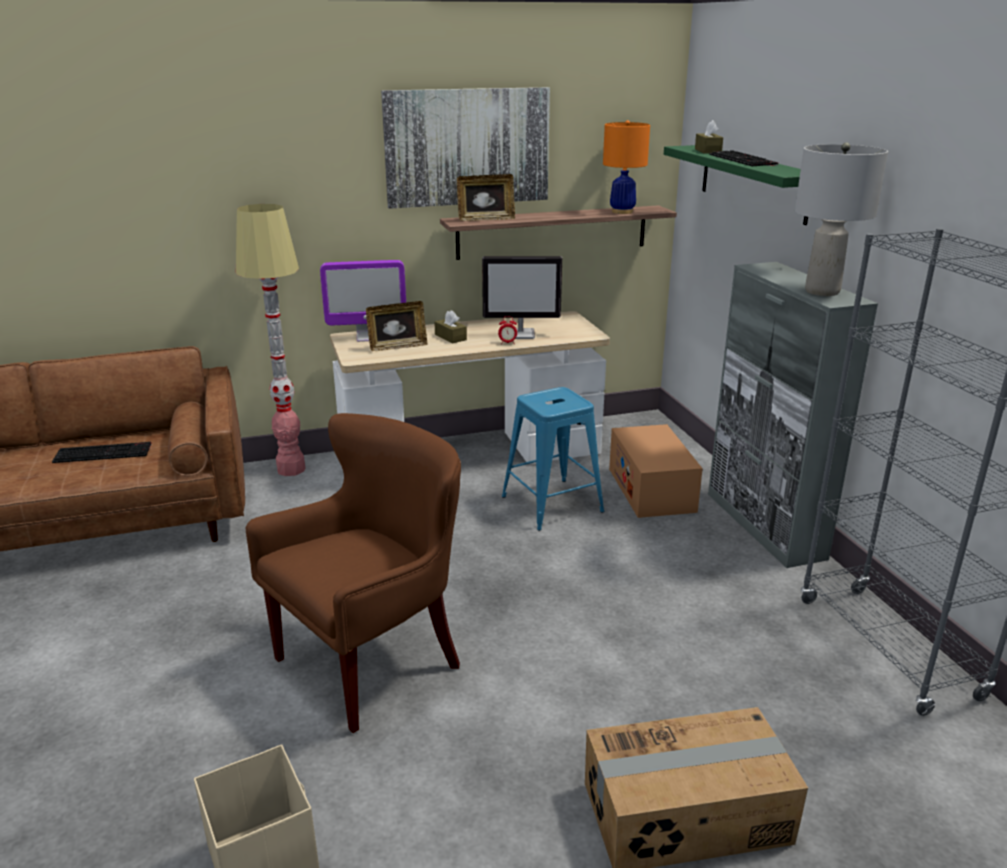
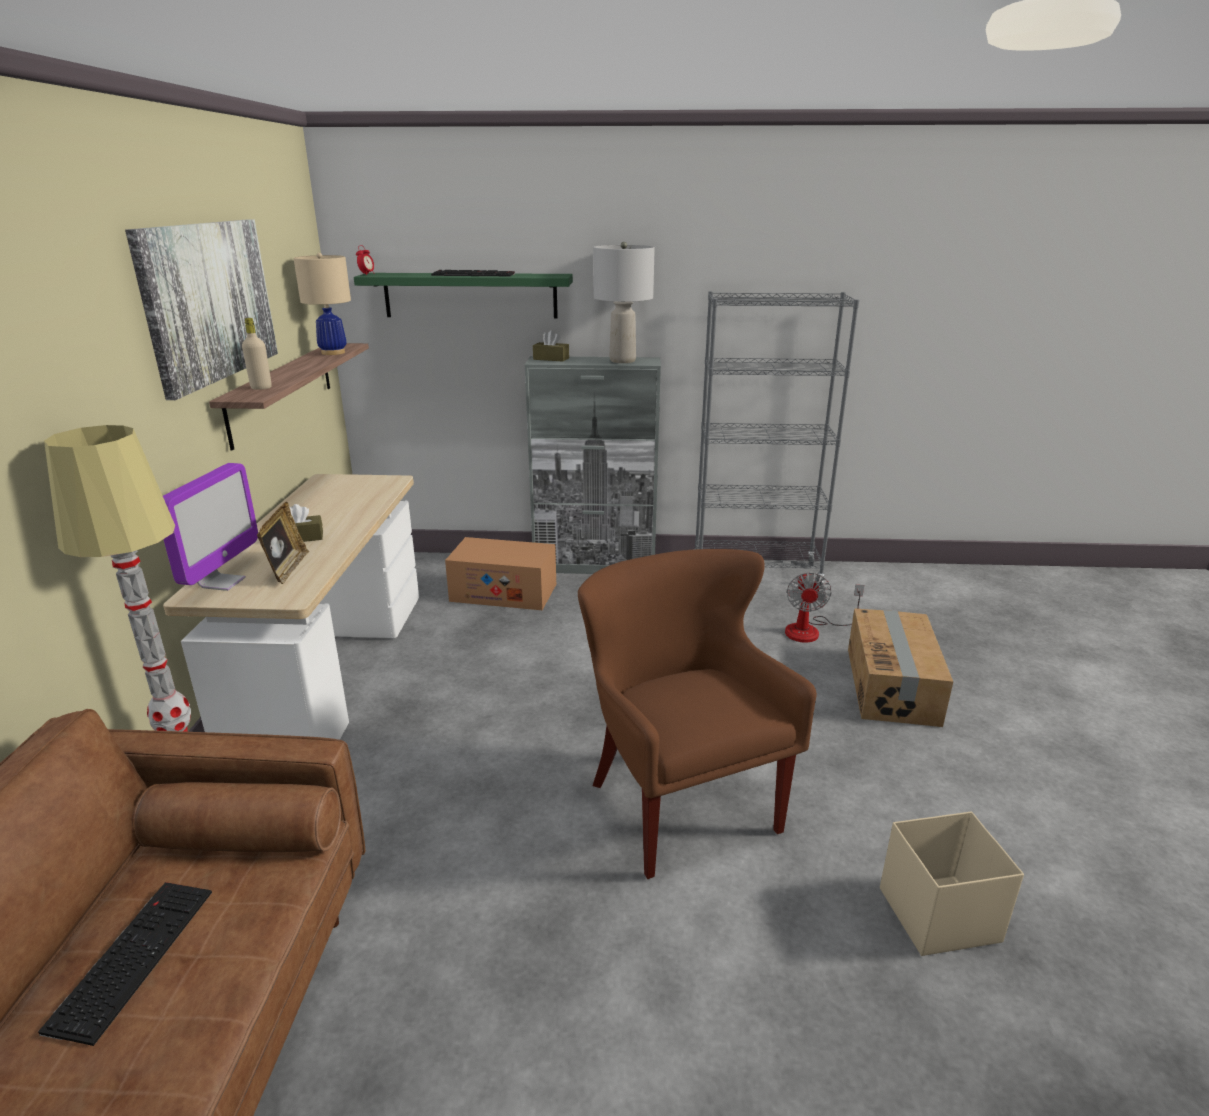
camera: 70 degrees left, 0 degrees up
(486, 219) = (261, 388): picture frame -> beige bottle
(507, 343) = (362, 515): alarm clock -> alarm clock (367, 274)
(521, 334) = (346, 505): monitor -> none
(552, 504) = (482, 644): blue stool -> none
(622, 212) = (333, 353): orange table lamp -> beige table lamp
(708, 151) = (410, 274): brown tissue box -> brown tissue box (551, 359)
(771, 719) = (811, 630): none -> fan

